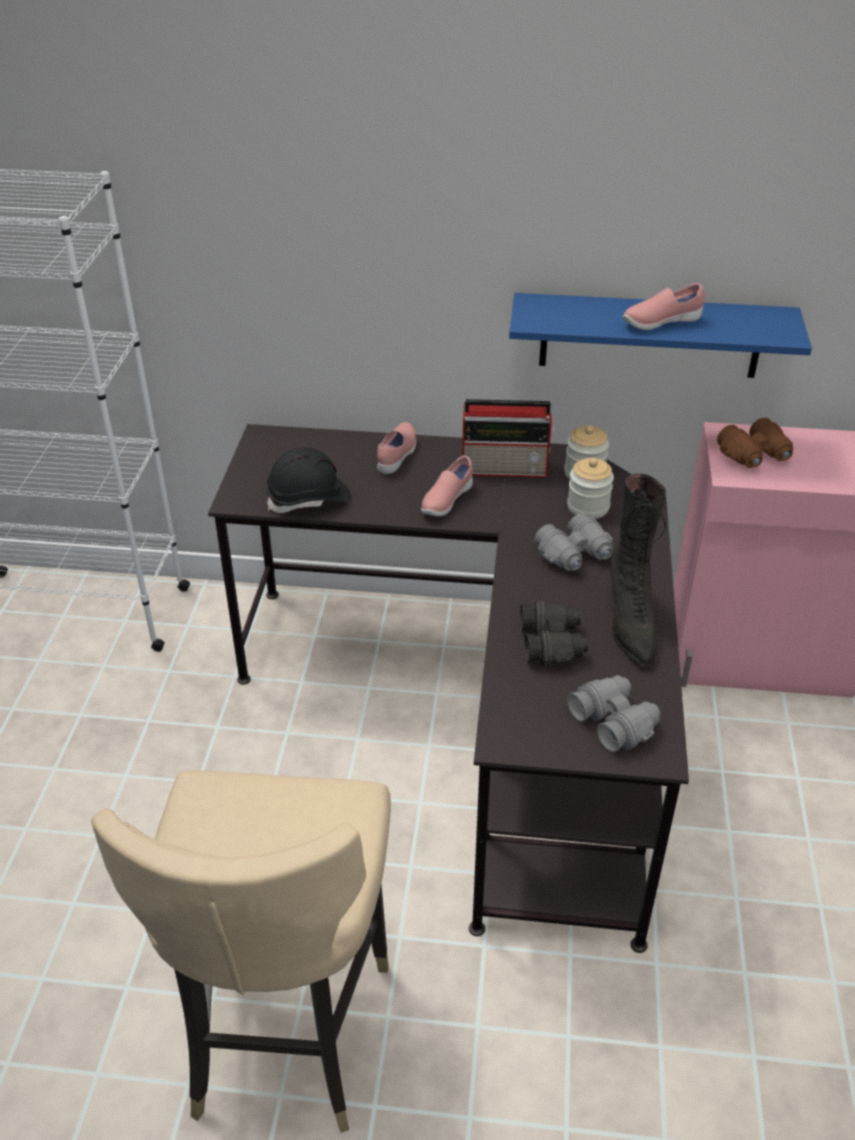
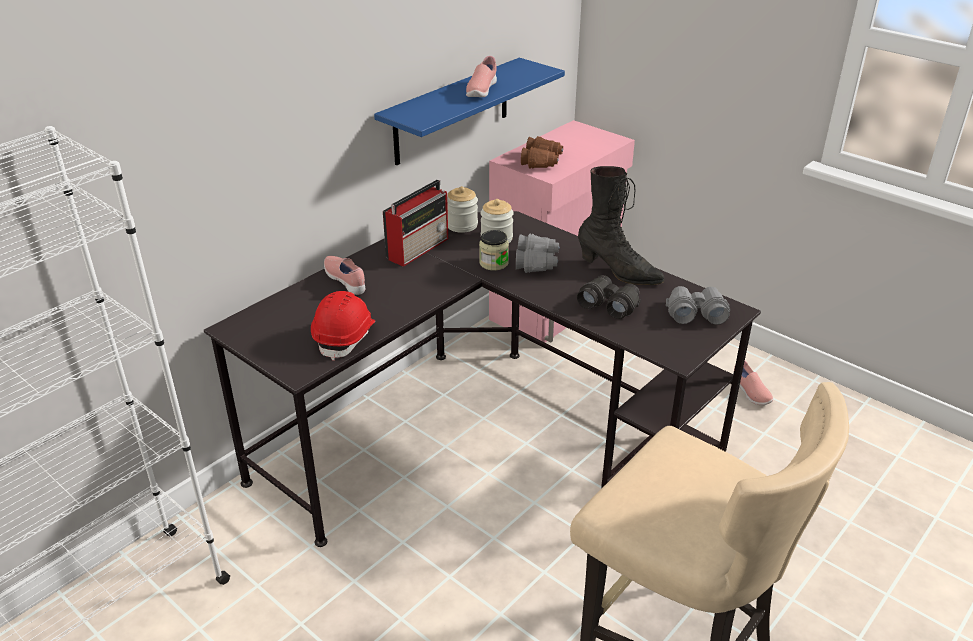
camera: 55 degrees left, 5 degrees down
(309, 499) = (345, 337): black hard hat -> red hard hat
(446, 501) = (423, 283): pink shoe -> pink shoe (750, 392)
(536, 527) = (493, 263): none -> jar

